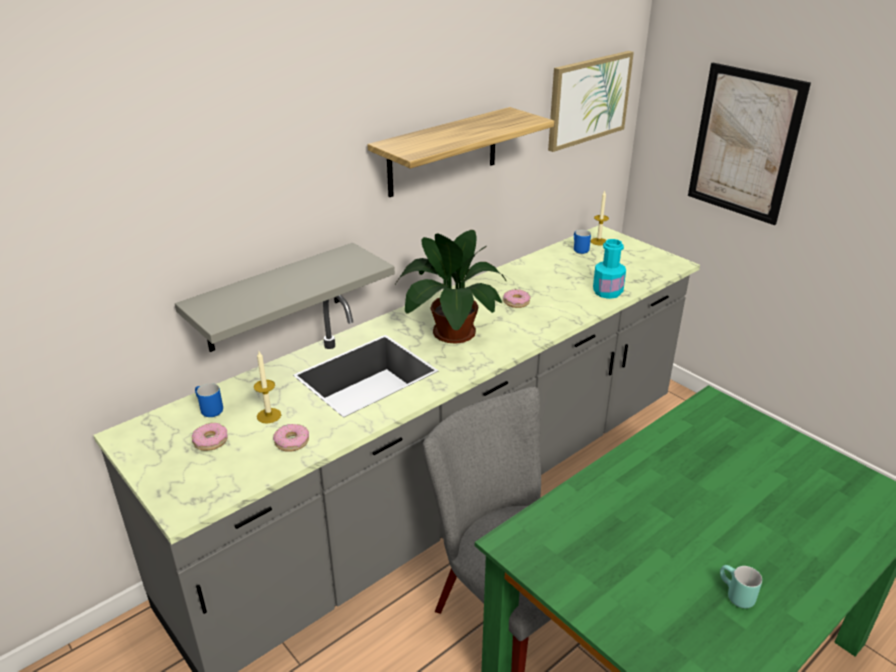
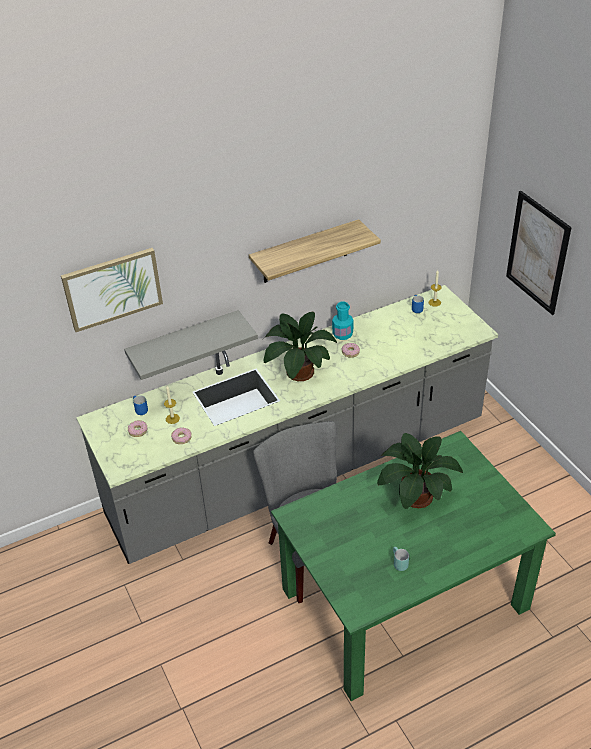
camera: 15 degrees right, 10 degrees up
(588, 99) = (429, 204): picture -> picture (112, 288)
(607, 292) = (417, 351): turquoise bottle -> turquoise bottle (342, 334)
(697, 482) = (414, 496): none -> potted plant

